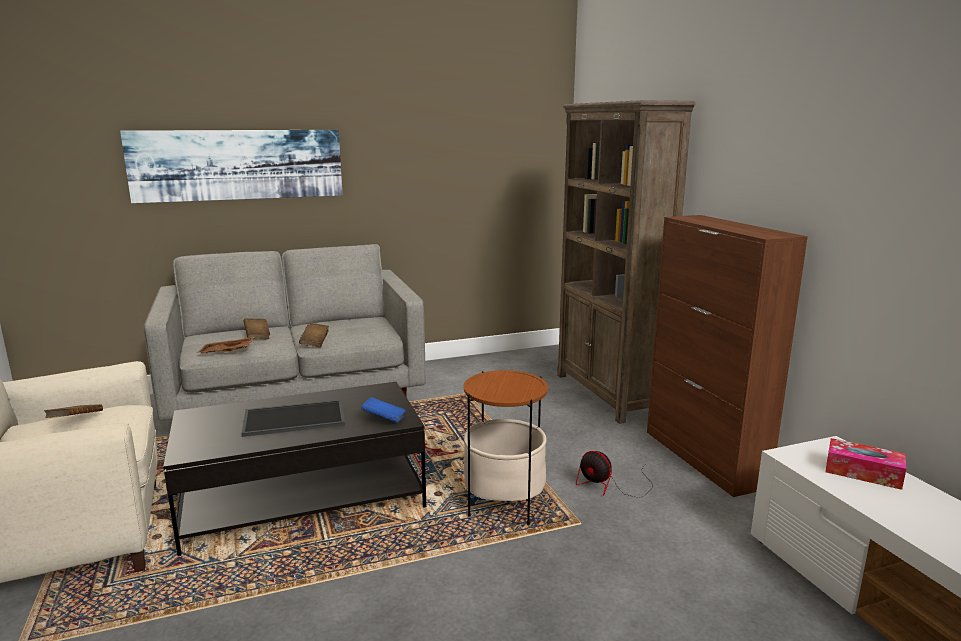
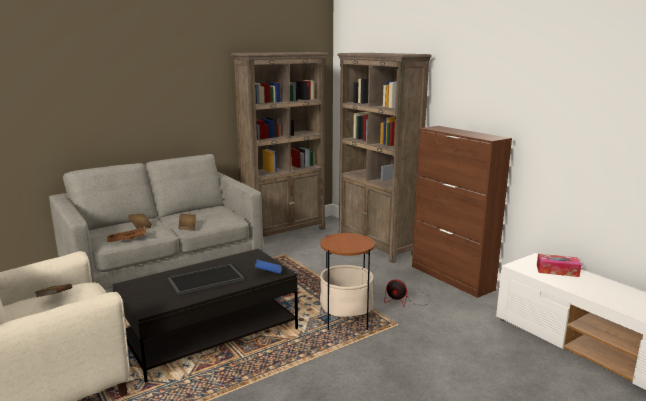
camera: 15 degrees left, 0 degrees up
(238, 164) = (106, 100): picture -> none
(485, 362) = (285, 232): none -> brown bookcase

